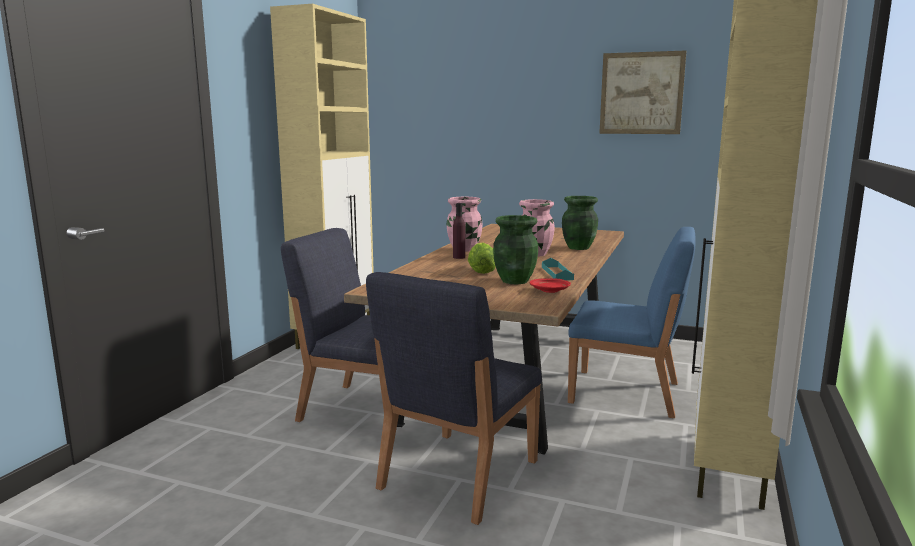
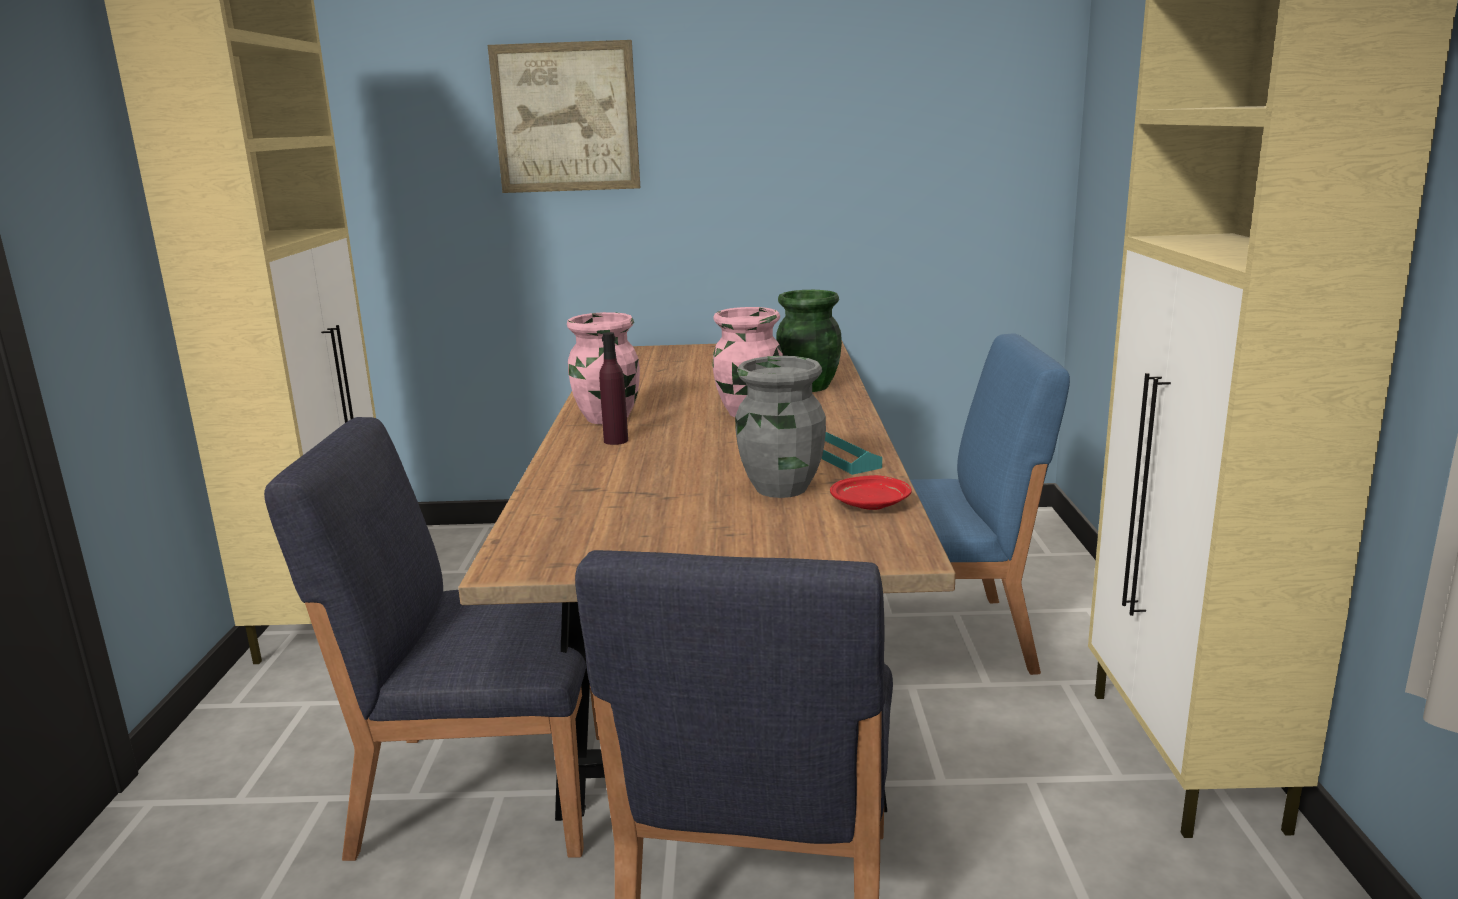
camera: 20 degrees left, 5 degrees up
(481, 271) = (693, 472): lettuce -> none
(514, 281) = (780, 488): green vase -> grey vase
(641, 93) = (859, 91): picture -> picture (566, 118)

